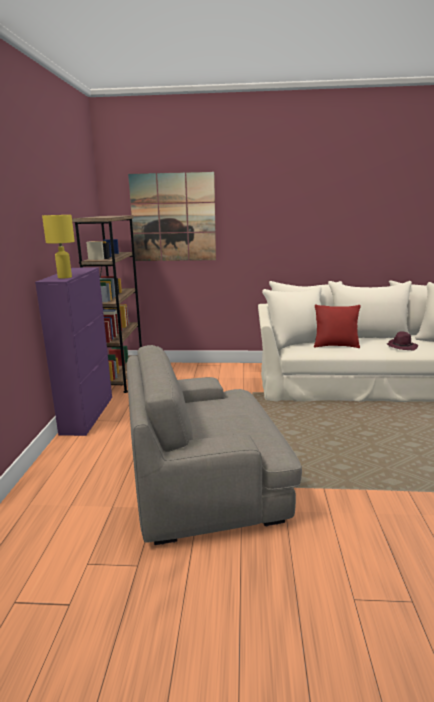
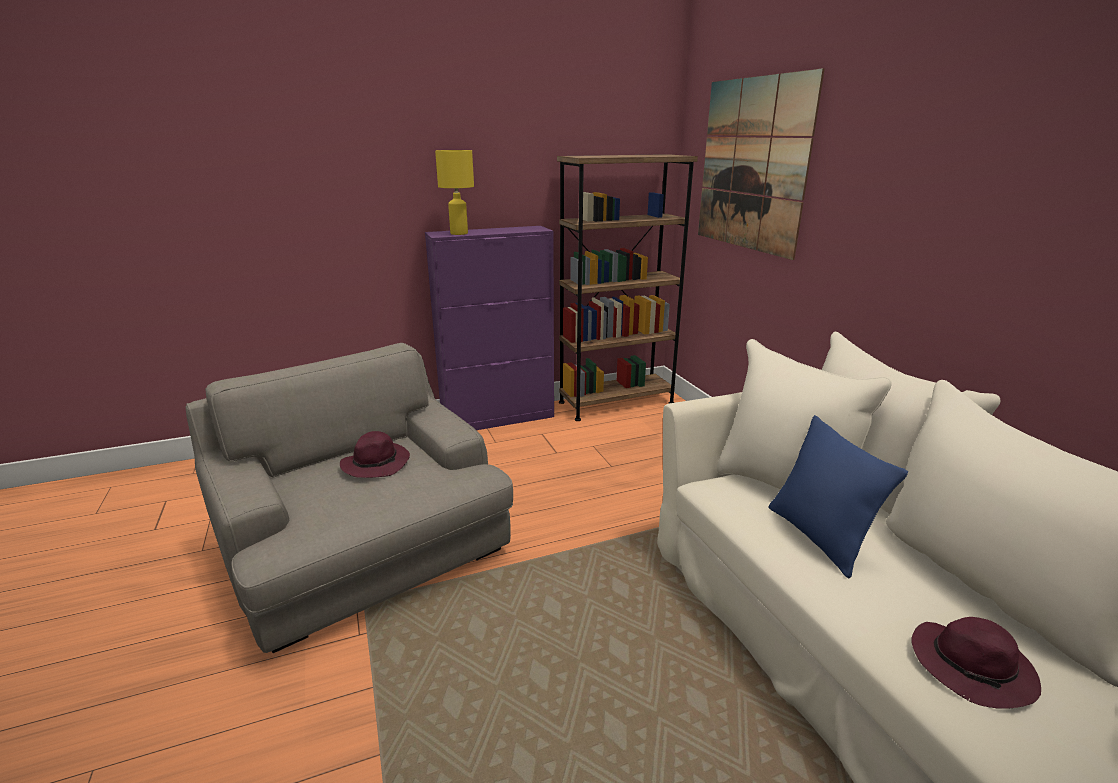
camera: 65 degrees right, 5 degrees up
(209, 412) = (377, 463): none -> purple hat
(335, 346) = (818, 537): red pillow -> blue pillow

